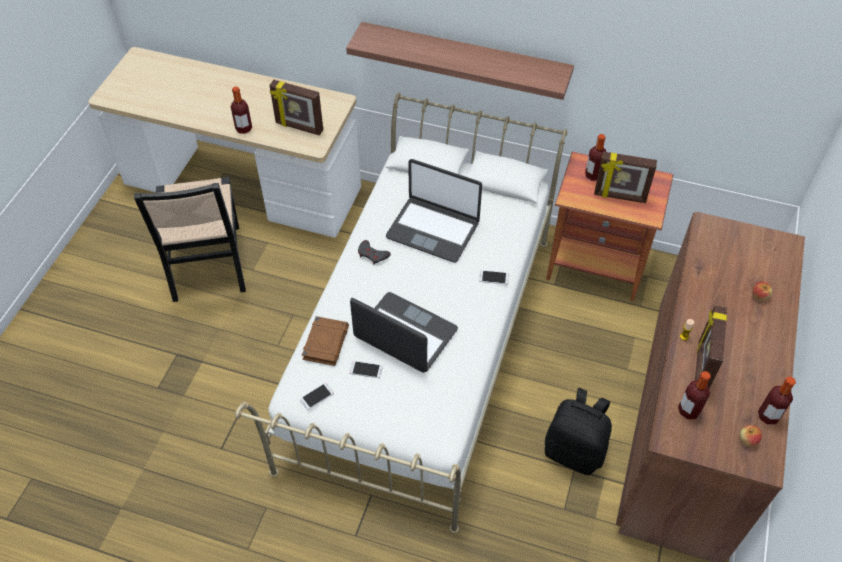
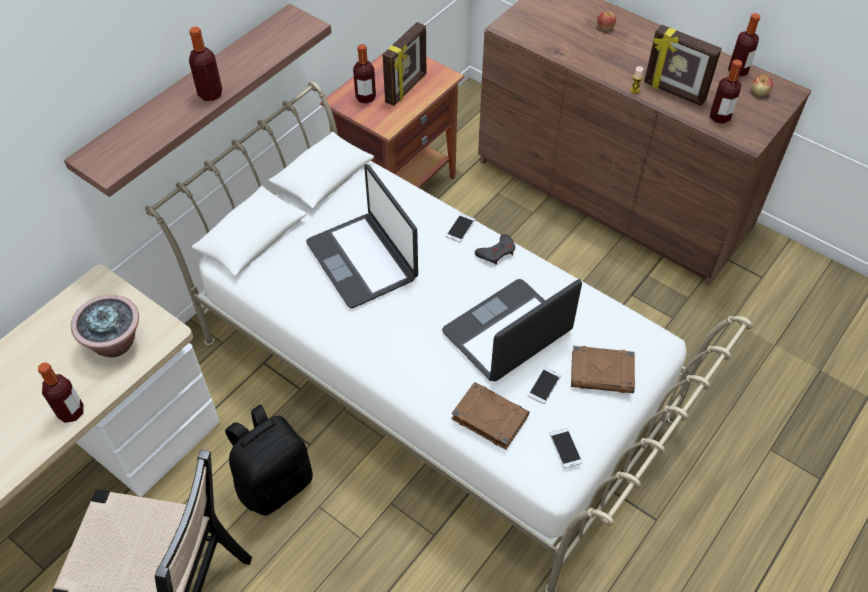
camera: 70 degrees left, 0 degrees up
(299, 127) = (115, 343): picture frame -> potted plant
(372, 254) = (372, 331): grey game controller -> grey game controller (496, 252)
(393, 405) = (602, 372): none -> brown book
(433, 229) = (363, 260): laptop -> laptop turned 105 degrees clockwise
(453, 60) = (210, 94): none -> bottle
(574, 451) = (611, 287): black backpack -> black backpack (275, 482)

